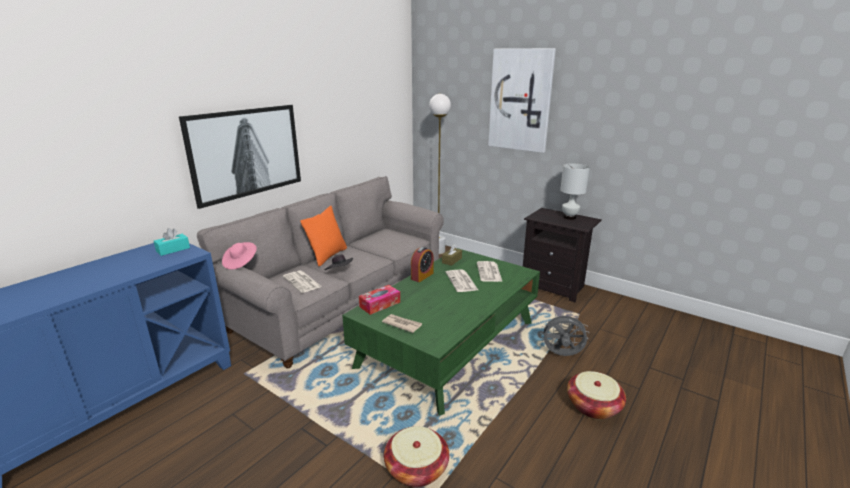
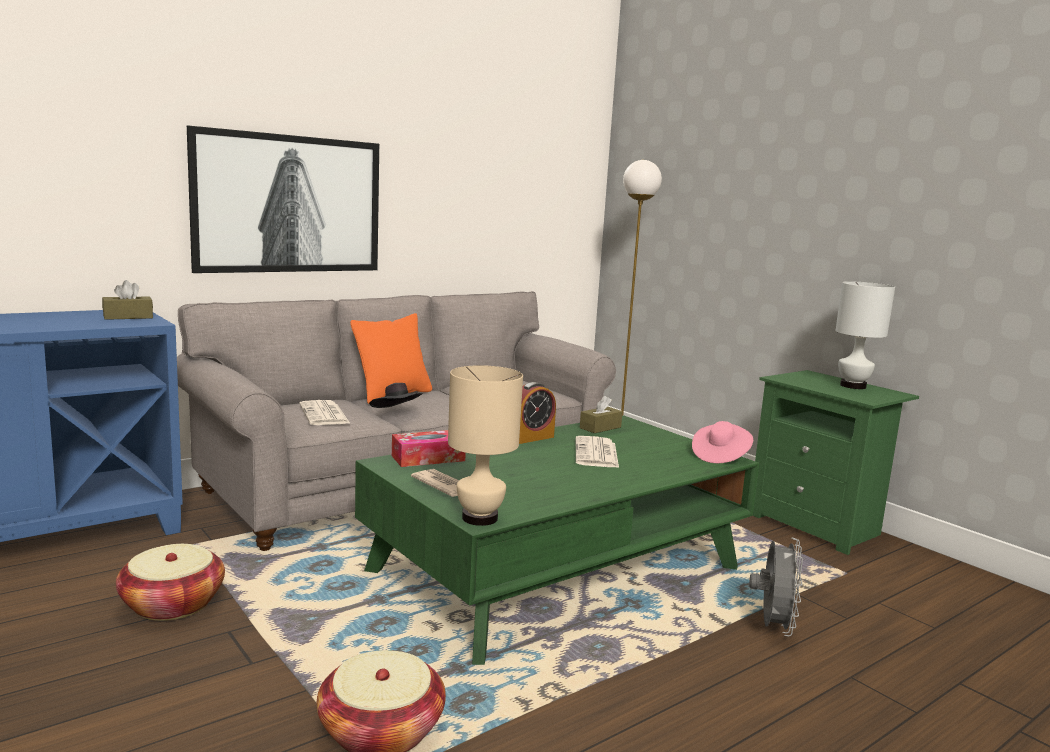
camera: 15 degrees right, 10 degrees down
(173, 249) = (128, 317): turquoise tissue box -> brown tissue box
(240, 263) = (230, 362): pink hat -> pink hat (720, 456)
(434, 344) = (479, 518): none -> beige table lamp
(489, 272) = (658, 450): newspaper -> none
(520, 100) = (780, 170): picture -> none
(555, 286) = (818, 525): black nightstand -> green nightstand
(562, 355) = (772, 627): grey fan -> grey fan turned 75 degrees clockwise
(593, 406) = (794, 718): basket -> basket (172, 604)

